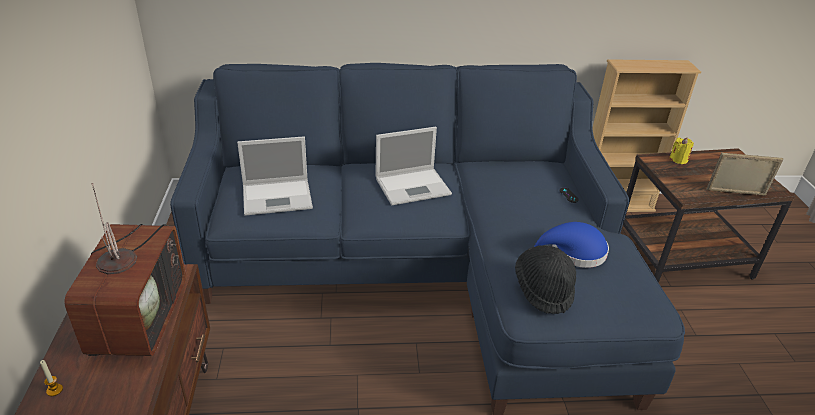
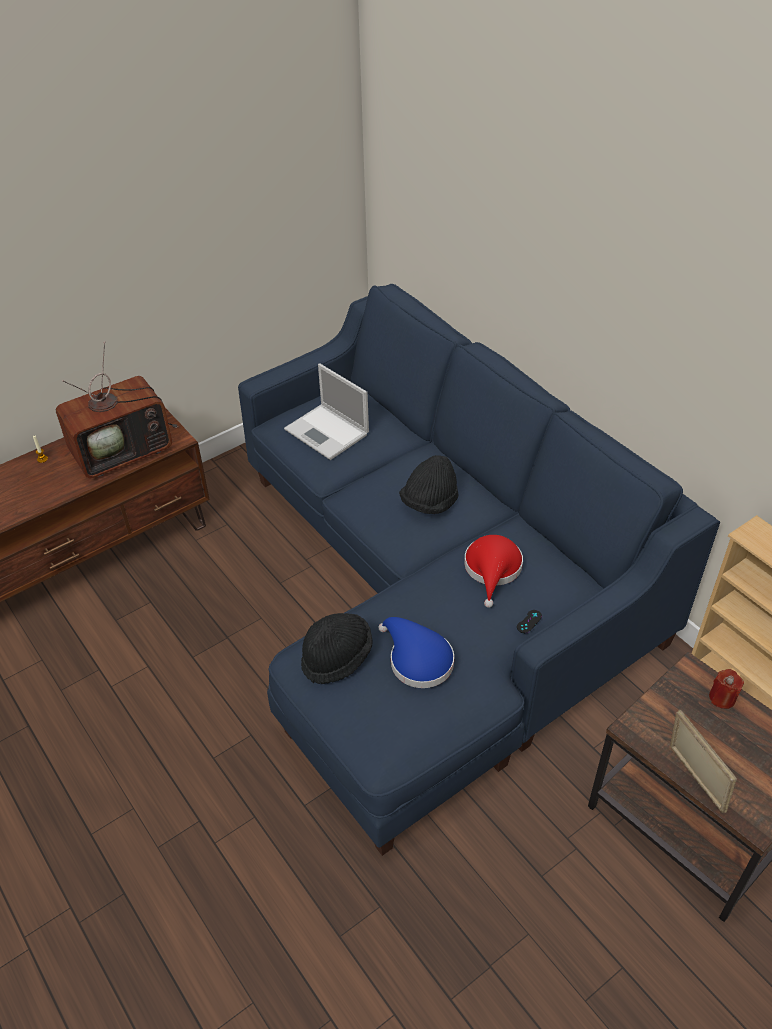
camera: 60 degrees right, 10 degrees up
(414, 186) = (429, 502): laptop -> black hat
(511, 187) = (493, 569): none -> red hat
(678, 160) = (722, 698): yellow candle -> red candle

